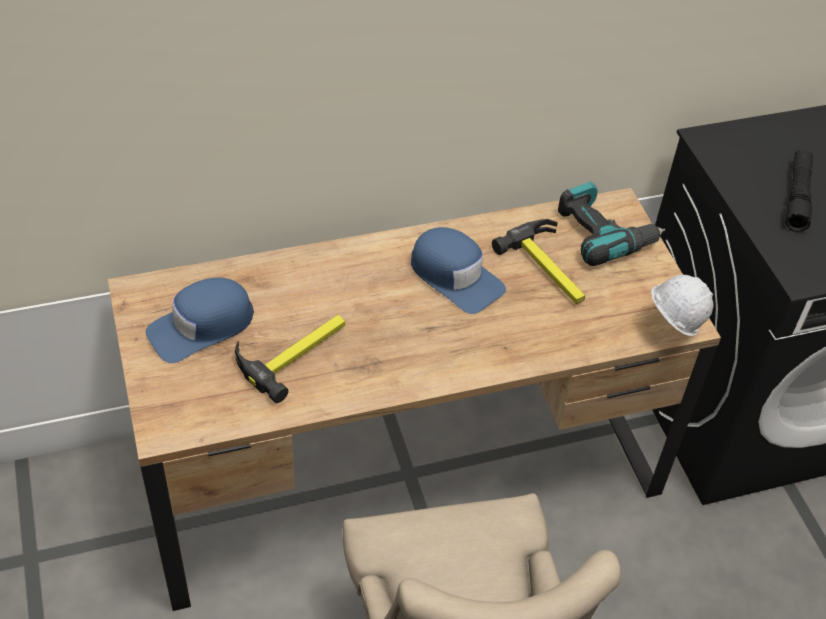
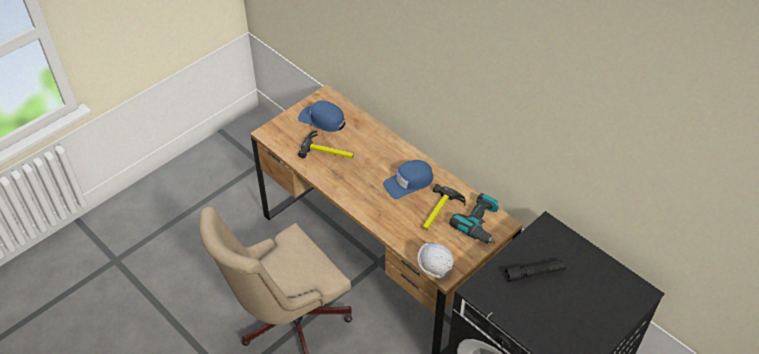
camera: 65 degrees right, 0 degrees up
(455, 276) = (408, 182): blue cap -> blue cap turned 45 degrees clockwise

